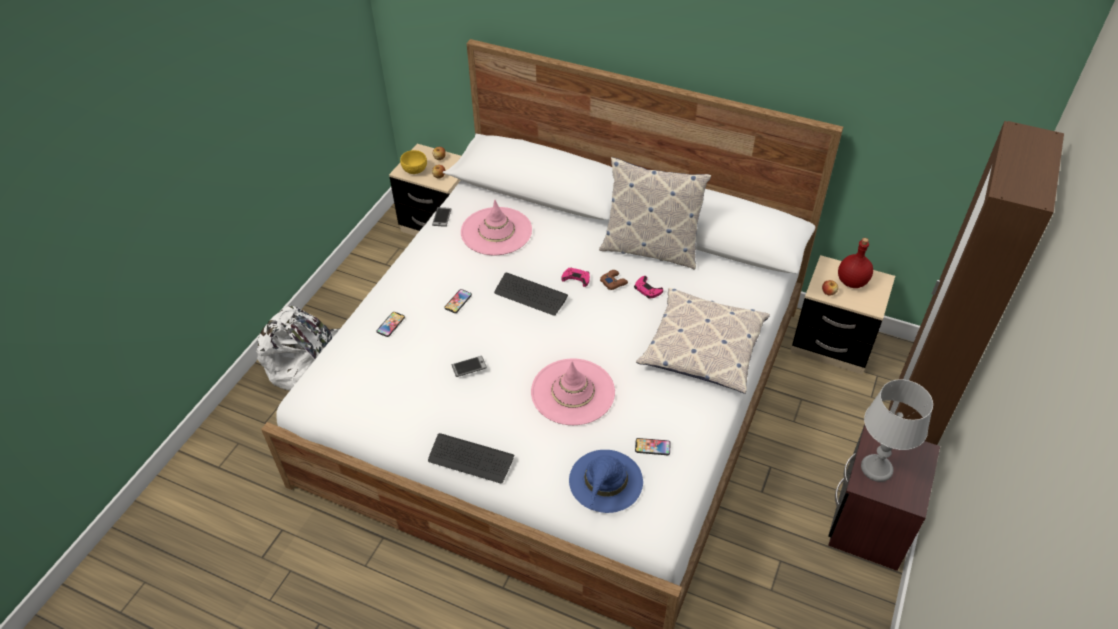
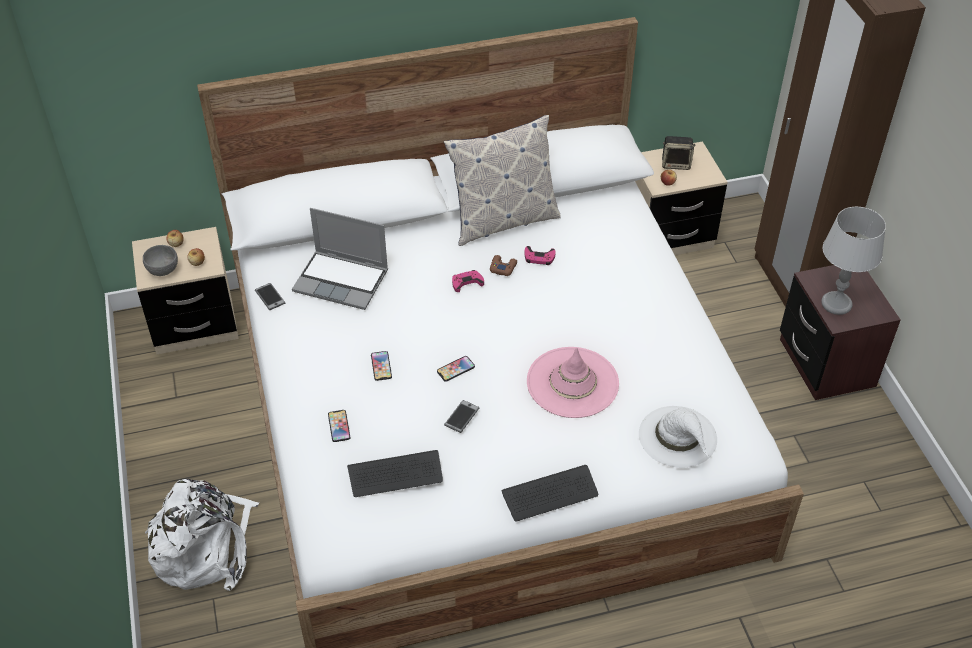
camera: 40 degrees left, 0 degrees up
(415, 170) = (162, 270): yellow bowl -> grey bowl
(496, 231) = (342, 281): pink hat -> laptop
(530, 295) = (443, 321): keyboard -> keyboard (395, 475)
(606, 482) = (678, 437): blue hat -> white hat
(652, 447) = (683, 386): phone -> phone (455, 369)
(703, 347) = (636, 281): pillow -> none
(852, 281) = (676, 163): red bottle -> speaker

